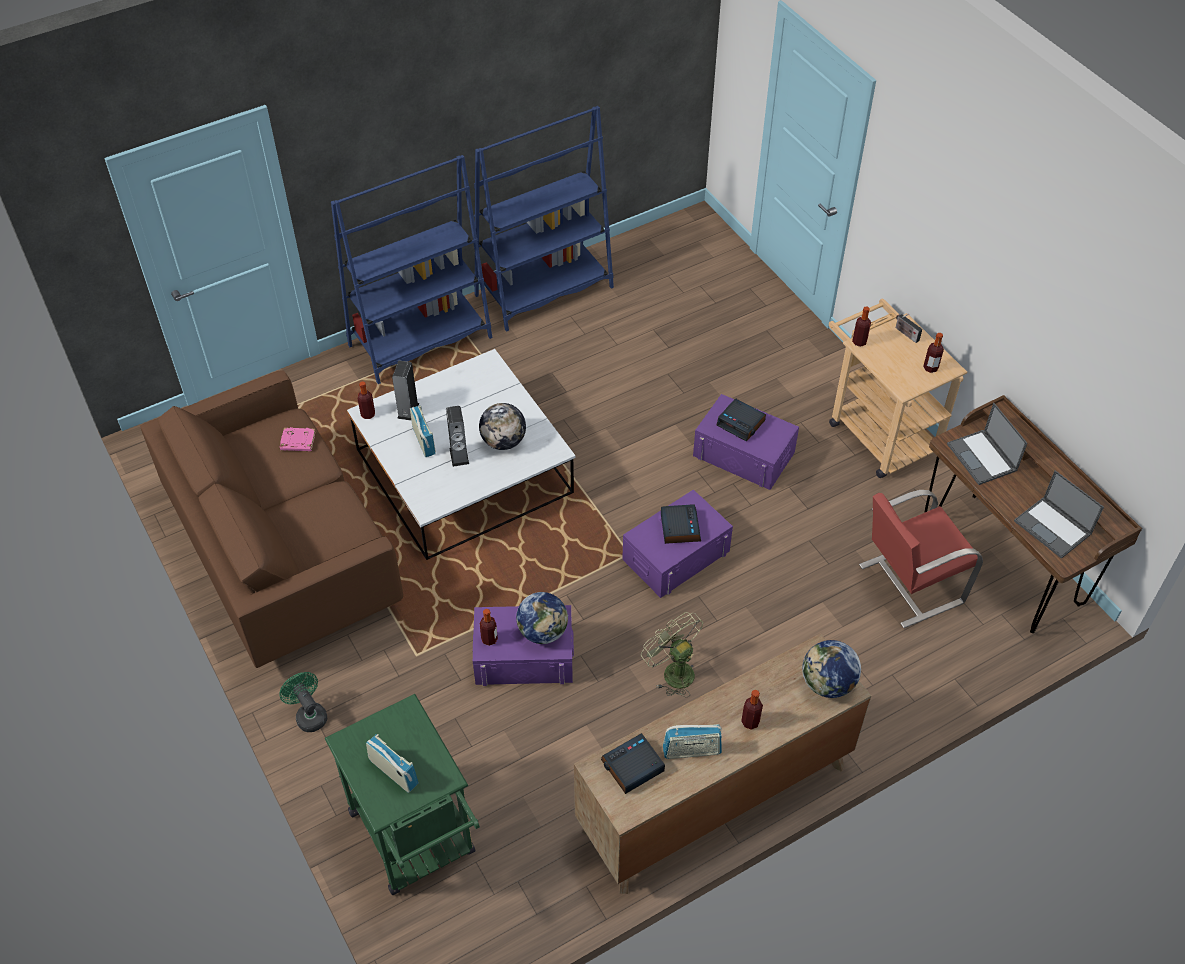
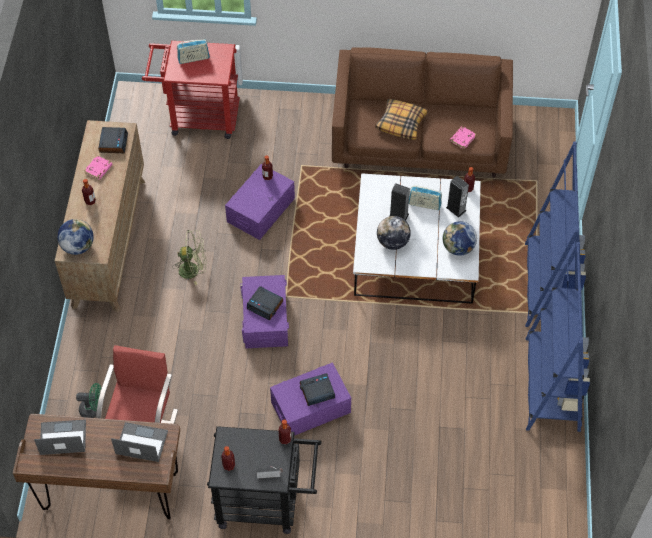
camera: 125 degrees right, 5 degrees up
(309, 715) = (303, 108): green fan -> green fan (93, 409)
(313, 513) = (401, 123): none -> pillow
(417, 841) = (197, 117): green cart -> red cart
(543, 631) = (252, 201): globe -> globe (458, 248)
(691, 751) = (99, 169): radio -> pink book
(877, 430) = (266, 503): beige cart -> black cart

